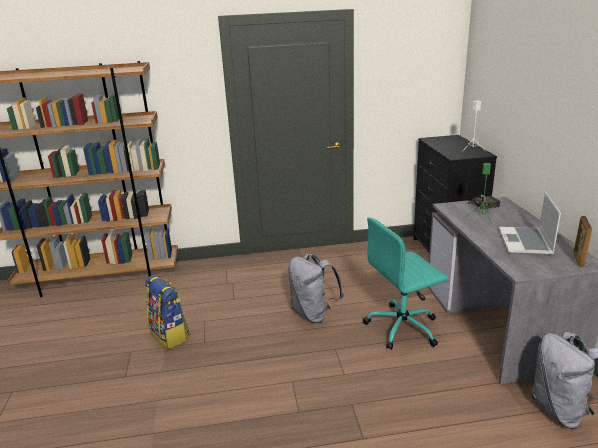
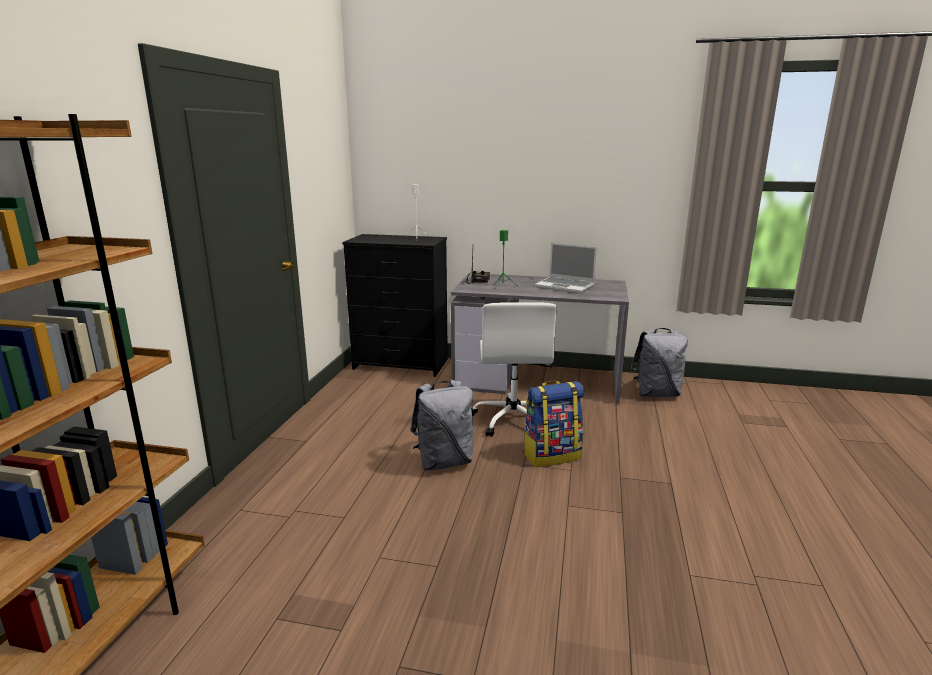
camera: 70 degrees left, 5 degrees down
(170, 335) = (387, 604): backpack -> backpack (551, 455)
(403, 327) = (513, 419): turquoise office chair -> white office chair
(578, 260) = (605, 283): picture frame -> none

